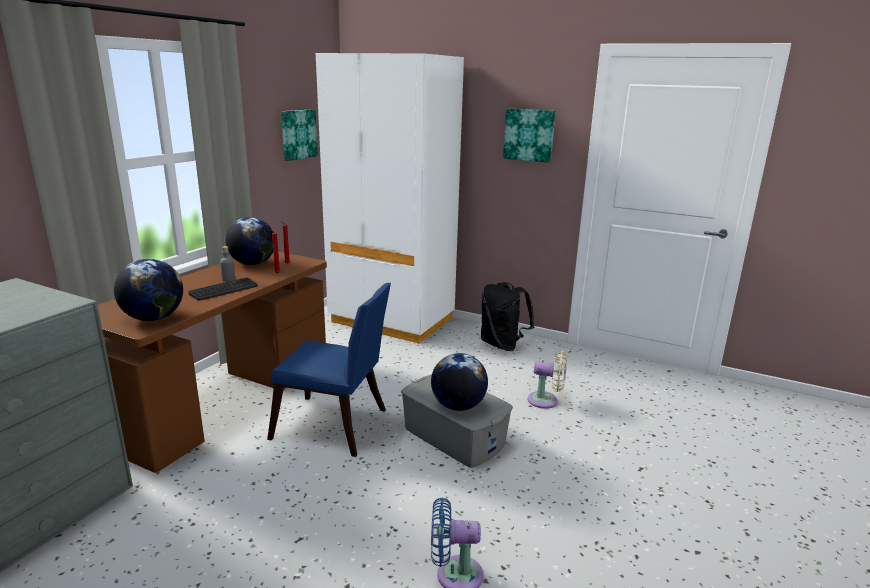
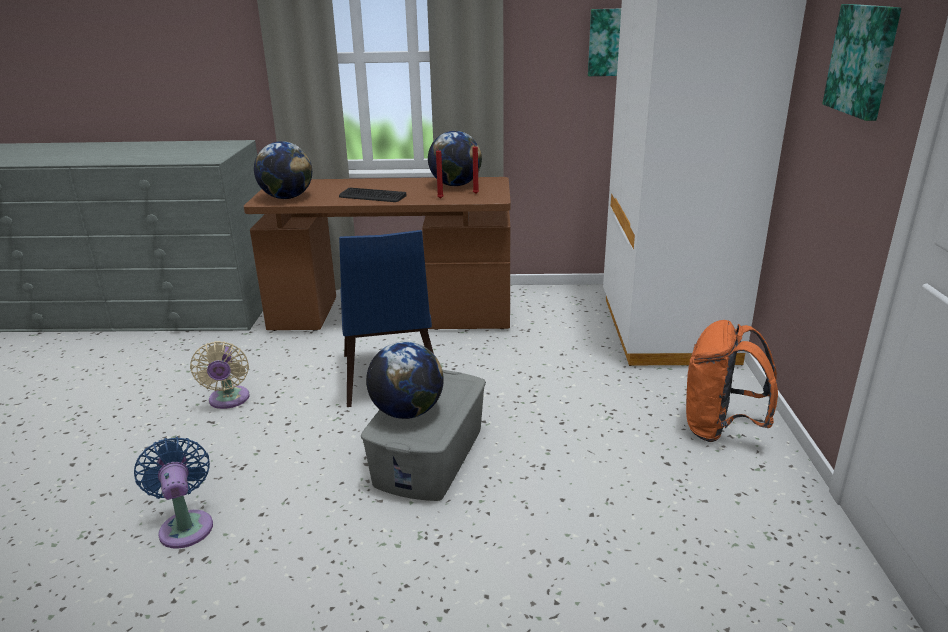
camera: 65 degrees right, 5 degrees up
(228, 279) = (400, 190): grey bottle -> none
(502, 345) = (720, 429): black backpack -> orange backpack
(546, 401) = (591, 512): beige fan -> beige fan (228, 400)

